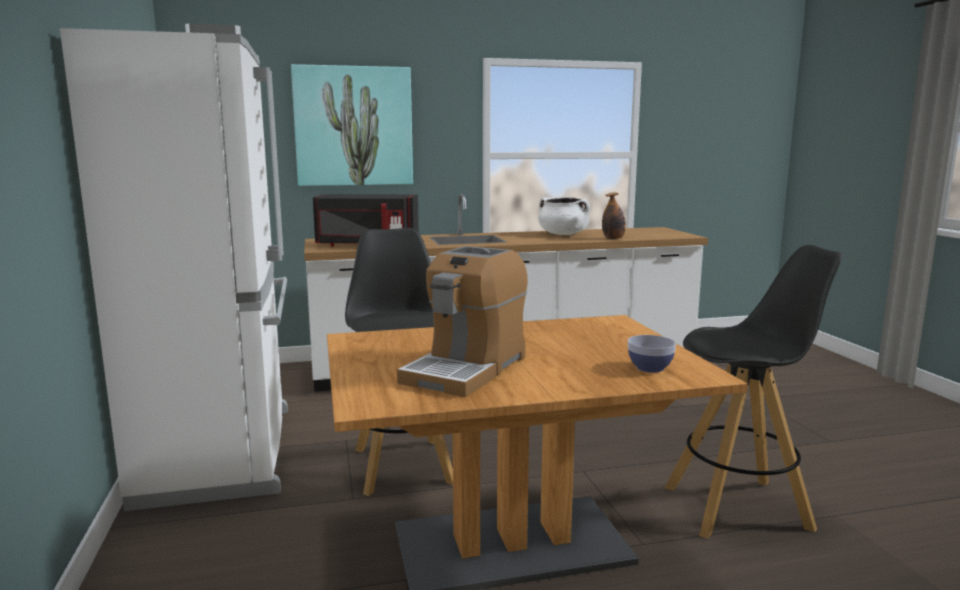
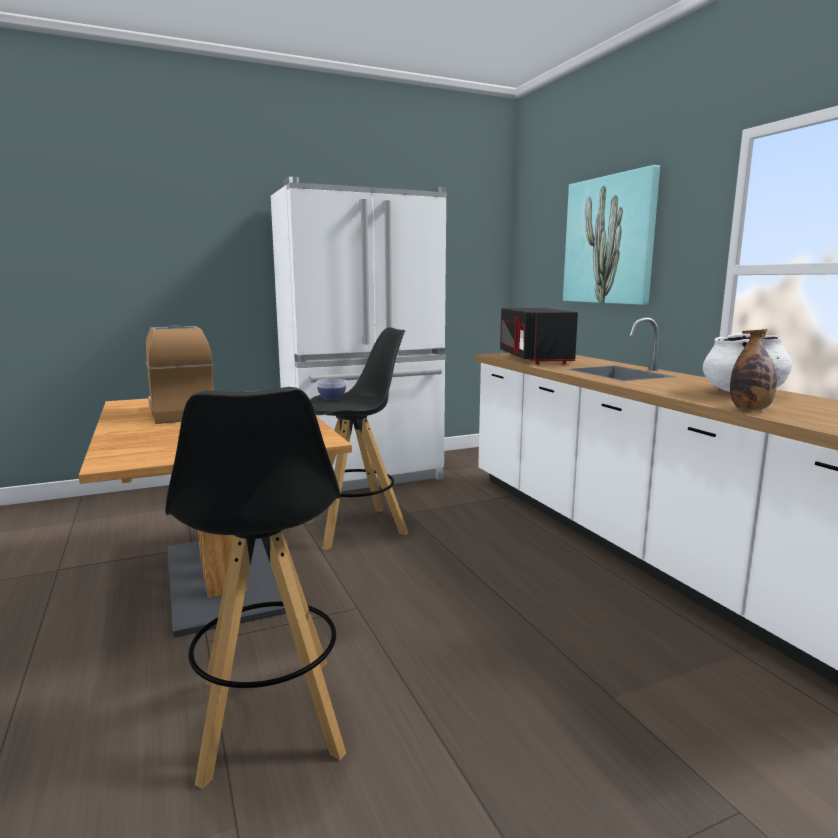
camera: 80 degrees right, 0 degrees up
(466, 369) = (181, 412): coffee machine -> coffee machine turned 45 degrees clockwise
(650, 368) = (148, 448): bowl -> bowl (332, 398)

